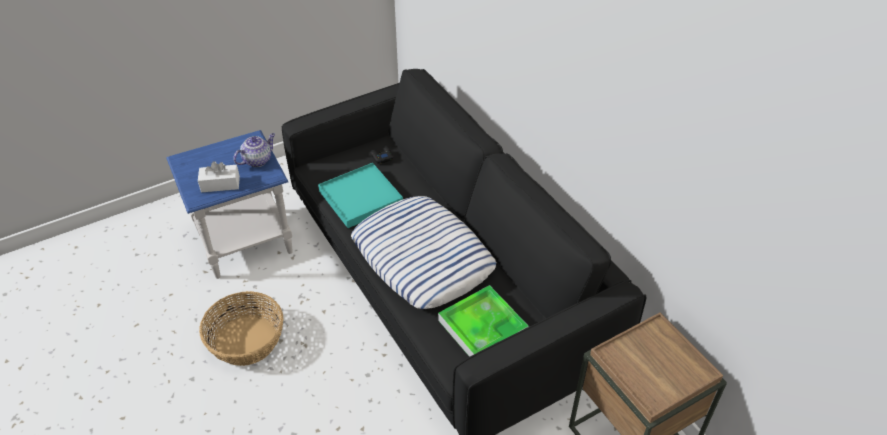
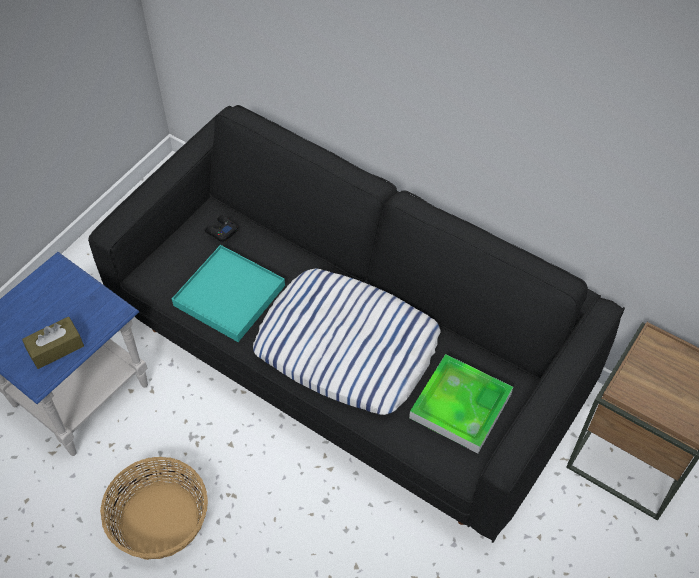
camera: 25 degrees left, 10 degrees up
(220, 184) = (56, 348): white tissue box -> brown tissue box
(258, 160) = (83, 296): teapot -> none

